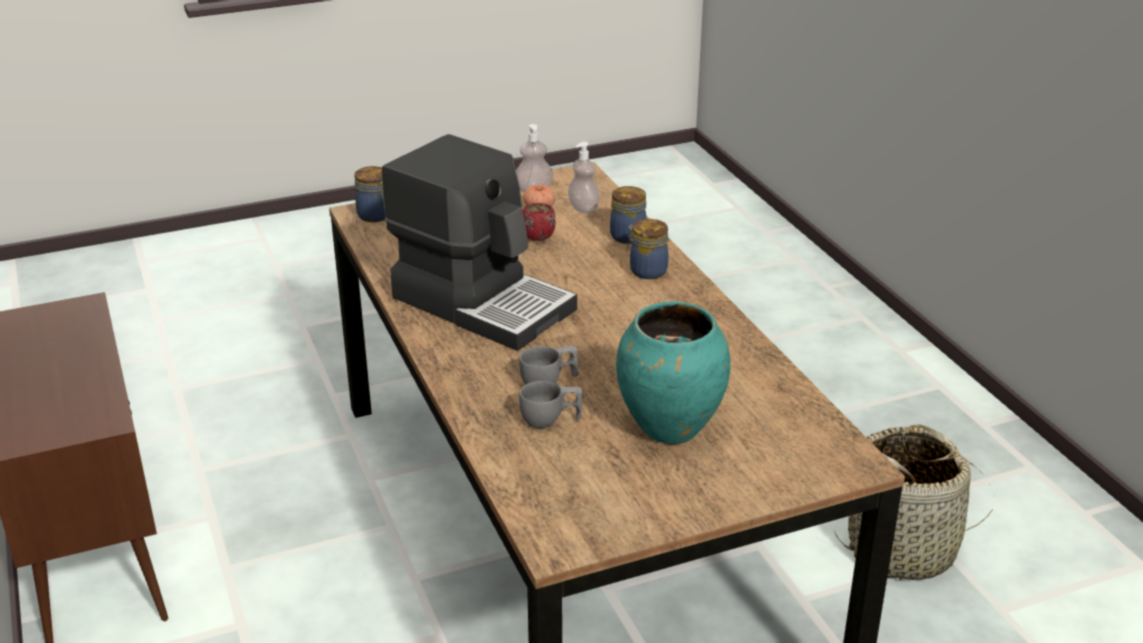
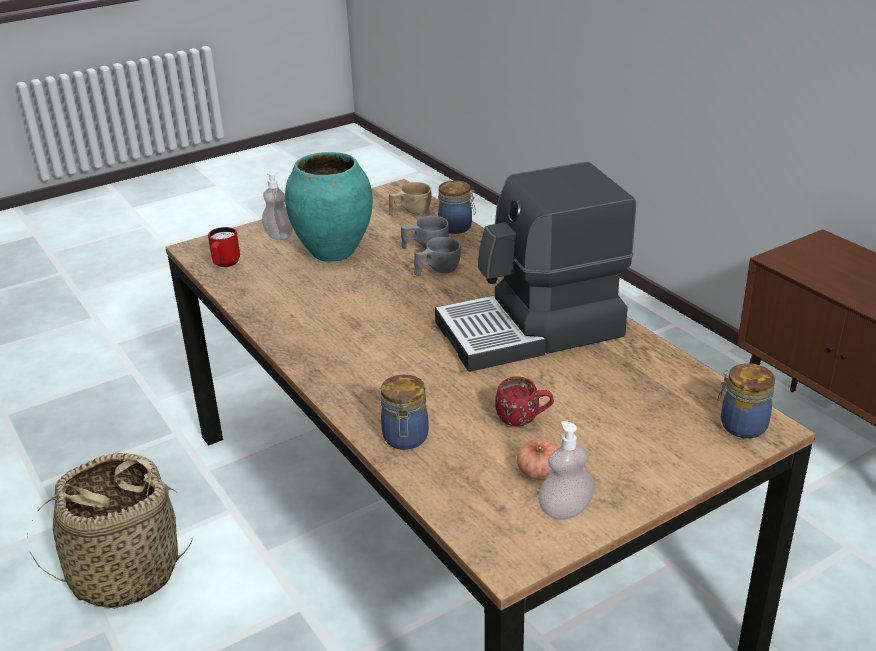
camera: 170 degrees right, 0 degrees up
(483, 302) = (532, 330): coffee machine -> coffee machine turned 45 degrees counterclockwise
(551, 489) = (410, 212): none -> beige cup
(583, 208) = (478, 480): soap dispenser -> soap dispenser (279, 236)
(646, 271) = (373, 389): jar -> jar (457, 227)
(811, 429) = (225, 264): none -> red mug

